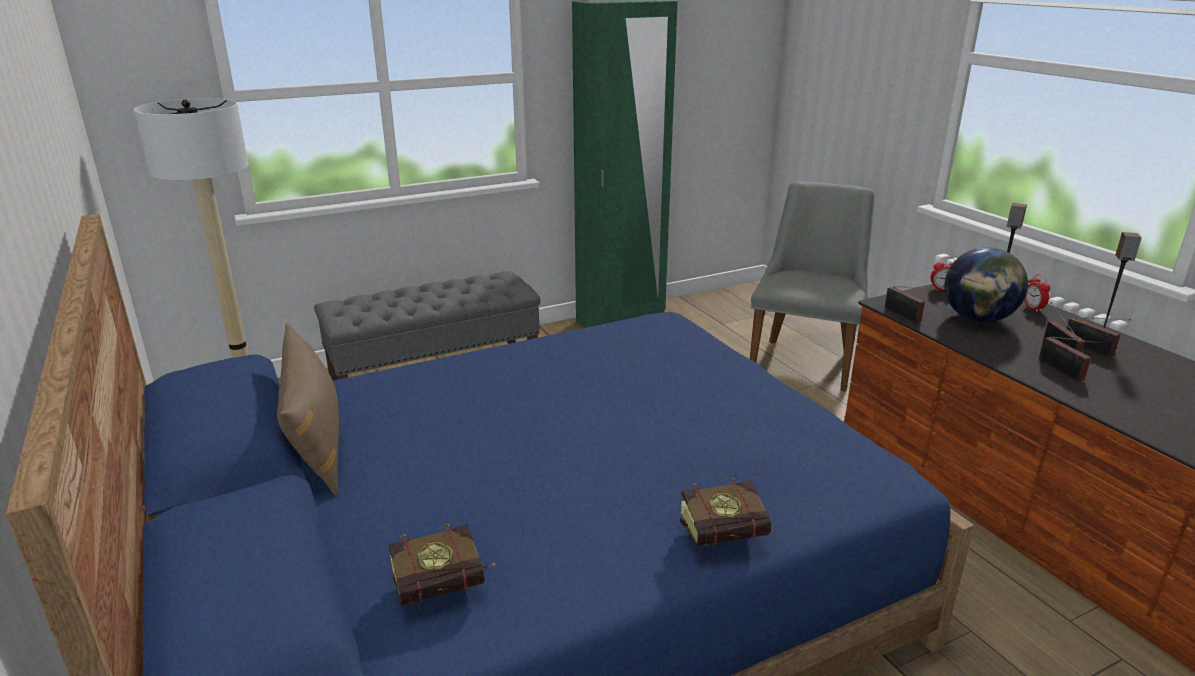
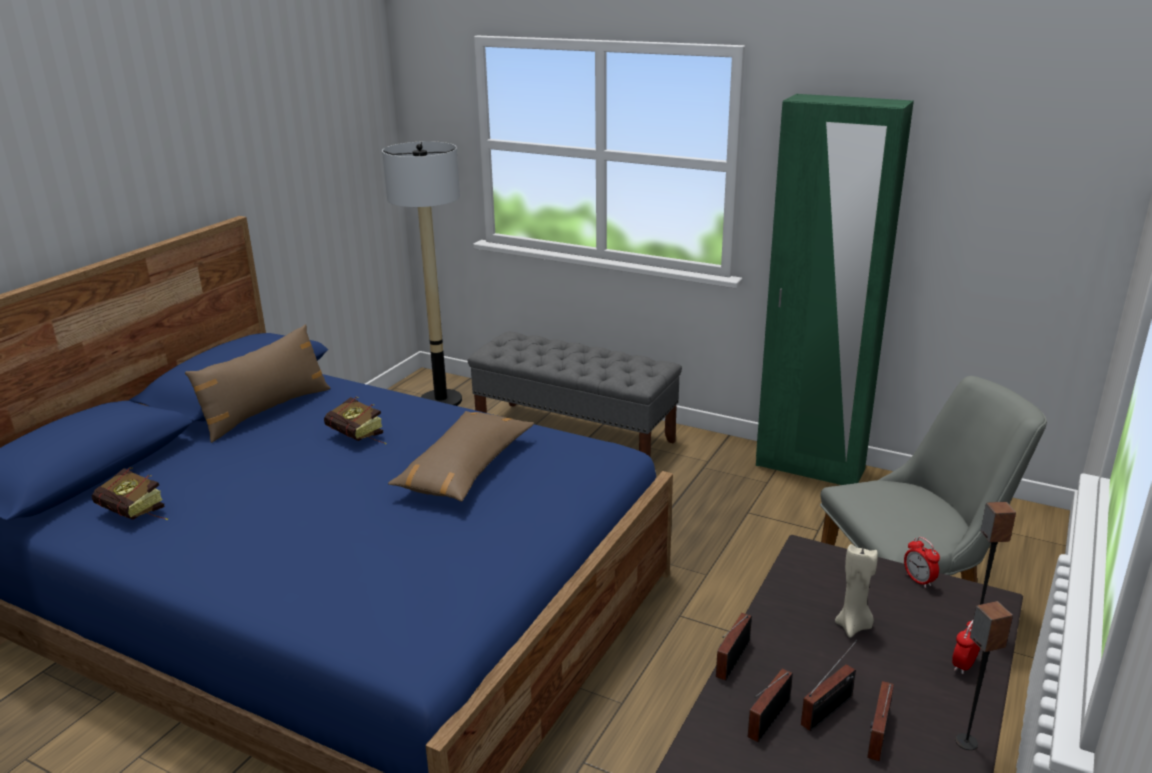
camera: 55 degrees right, 0 degrees up
(613, 375) = (465, 469): none -> brown pillow
(731, 536) = (254, 596): book -> book (359, 438)
(903, 316) = (785, 572): radio -> radio (730, 661)
(978, 319) = (853, 626): globe -> beige candle

